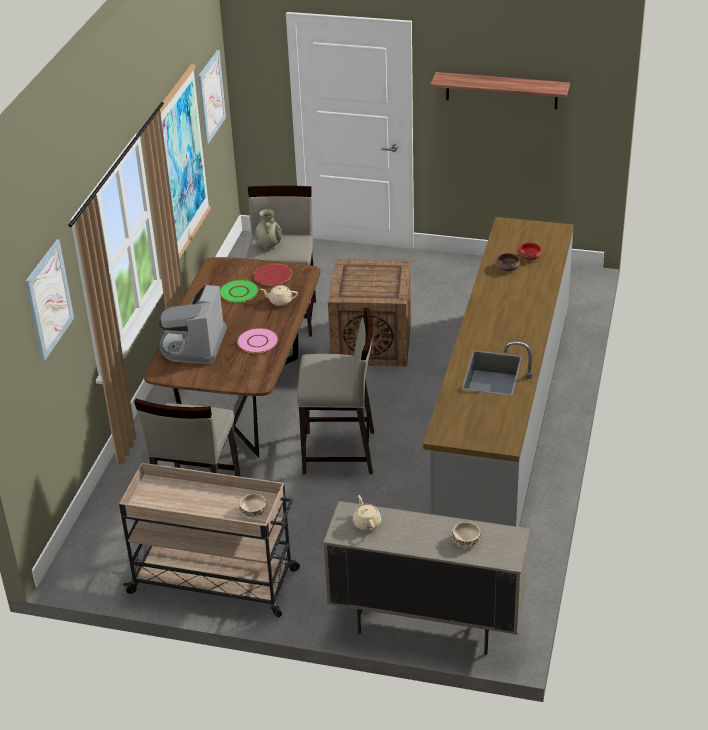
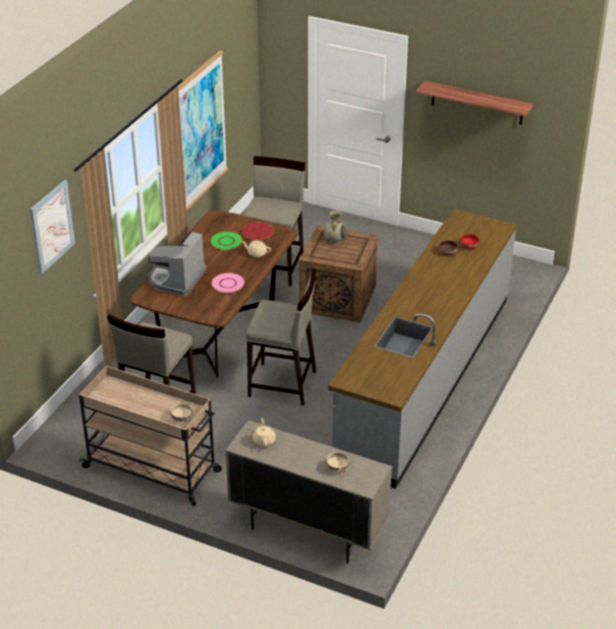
camera: 10 degrees right, 0 degrees up
(211, 97) = (239, 78): picture -> none
(269, 245) = (263, 206): beige vase -> beige vase (335, 240)

